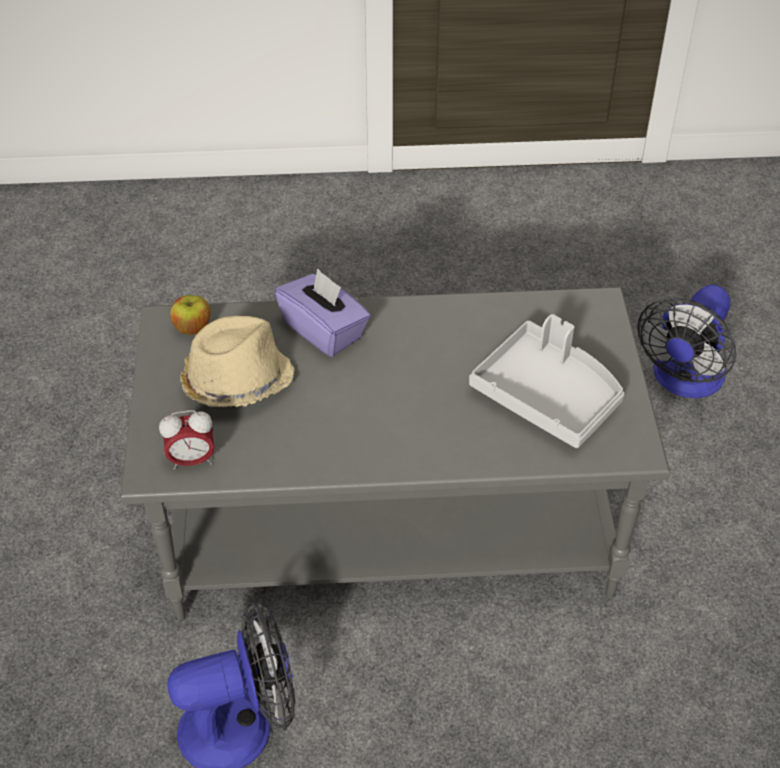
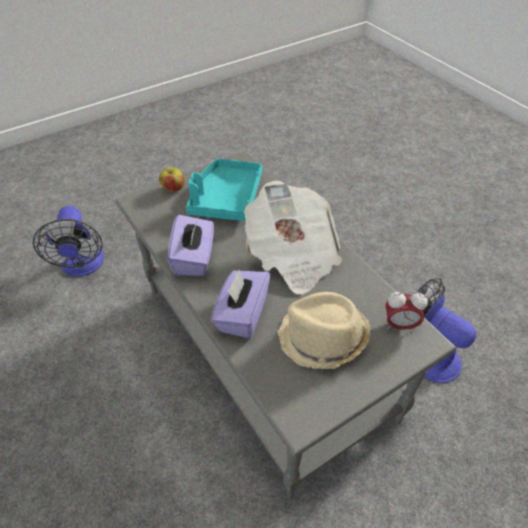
camera: 120 degrees left, 0 degrees up
(192, 328) = (293, 397): apple -> apple (173, 188)
(192, 460) = (400, 325): alarm clock -> alarm clock turned 135 degrees clockwise
(381, 415) = (292, 255): none -> newspaper
(446, 322) = (194, 258): none -> purple tissue box
(548, 396) = (226, 198): grey tray -> turquoise tray
(683, 380) = (82, 266): fan -> fan turned 75 degrees clockwise

